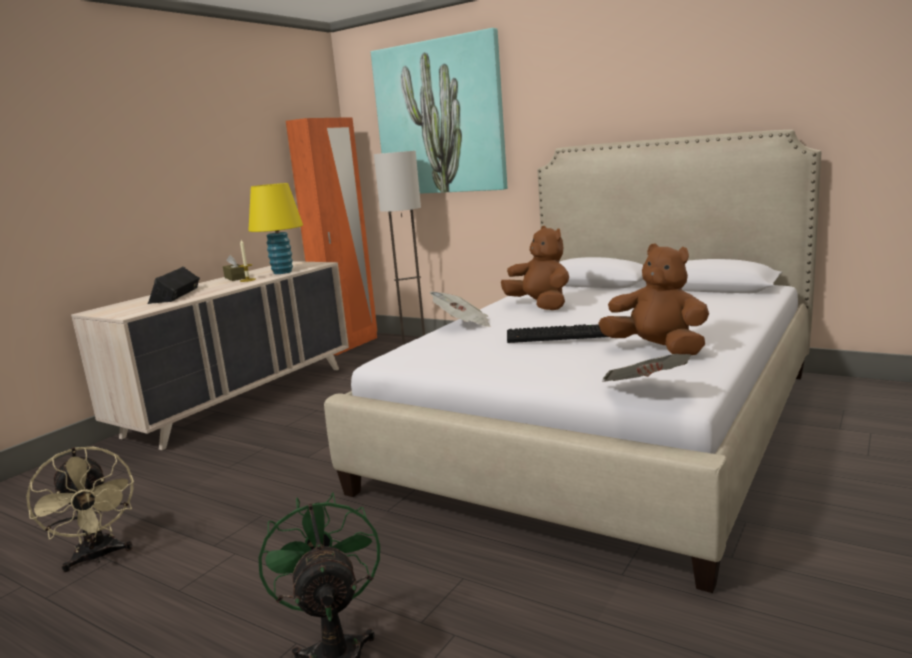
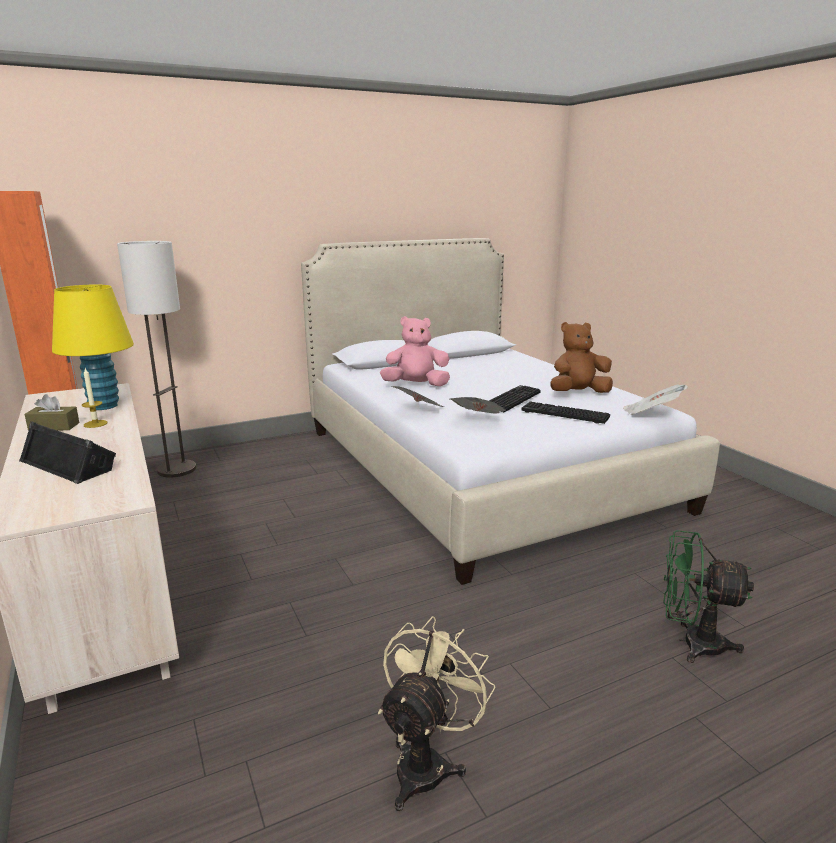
camera: 60 degrees left, 5 degrees up
(98, 557) = (427, 763): beige fan -> beige fan turned 60 degrees counterclockwise
(440, 118) = (170, 203): picture -> none
(463, 342) = (479, 420): none -> newspaper
(540, 306) = (416, 385): brown plush toy -> pink plush toy
(553, 361) = (563, 414): none -> keyboard

